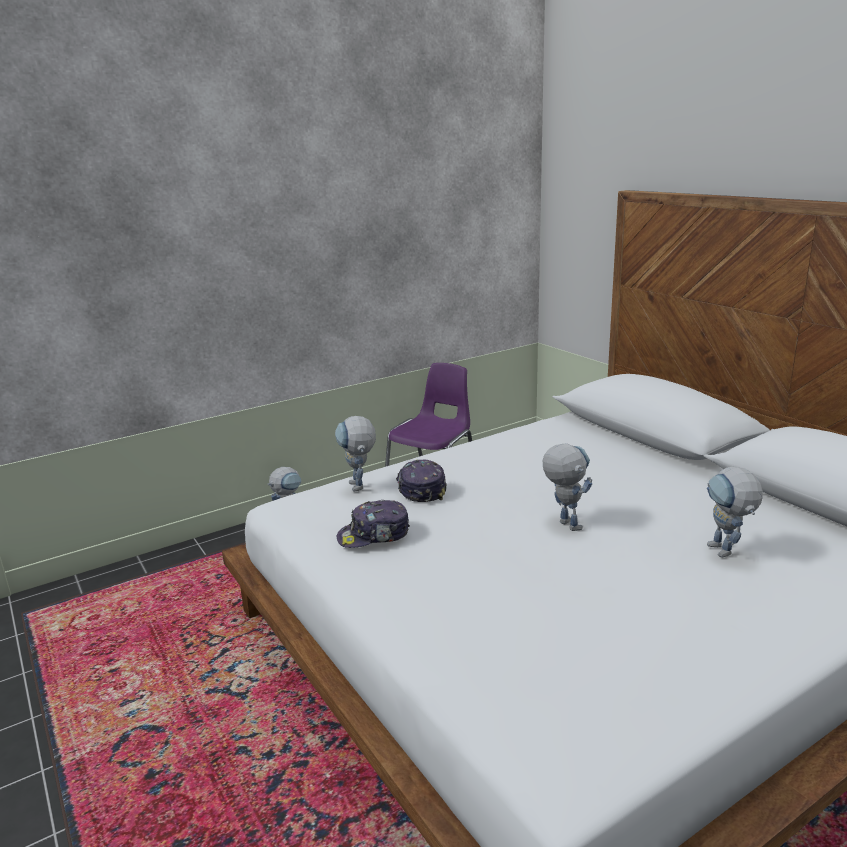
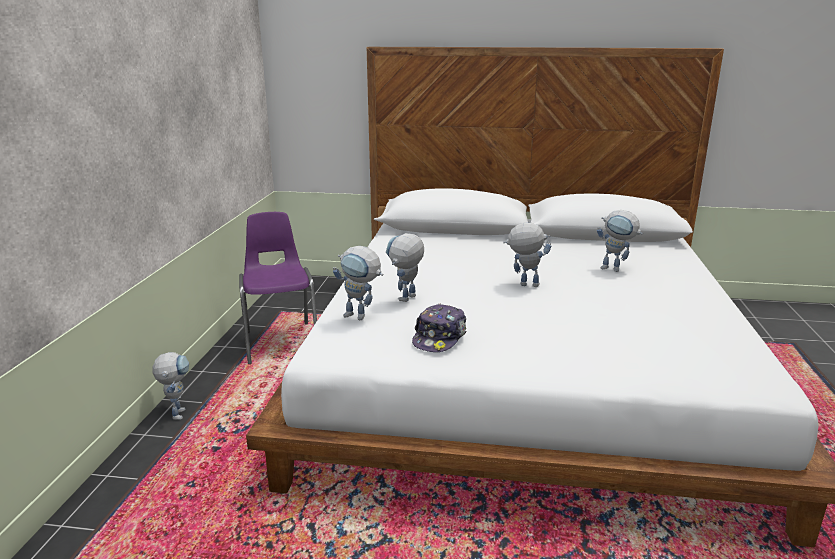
camera: 50 degrees left, 0 degrees up
(421, 489) = (406, 300): cap -> toy robot

